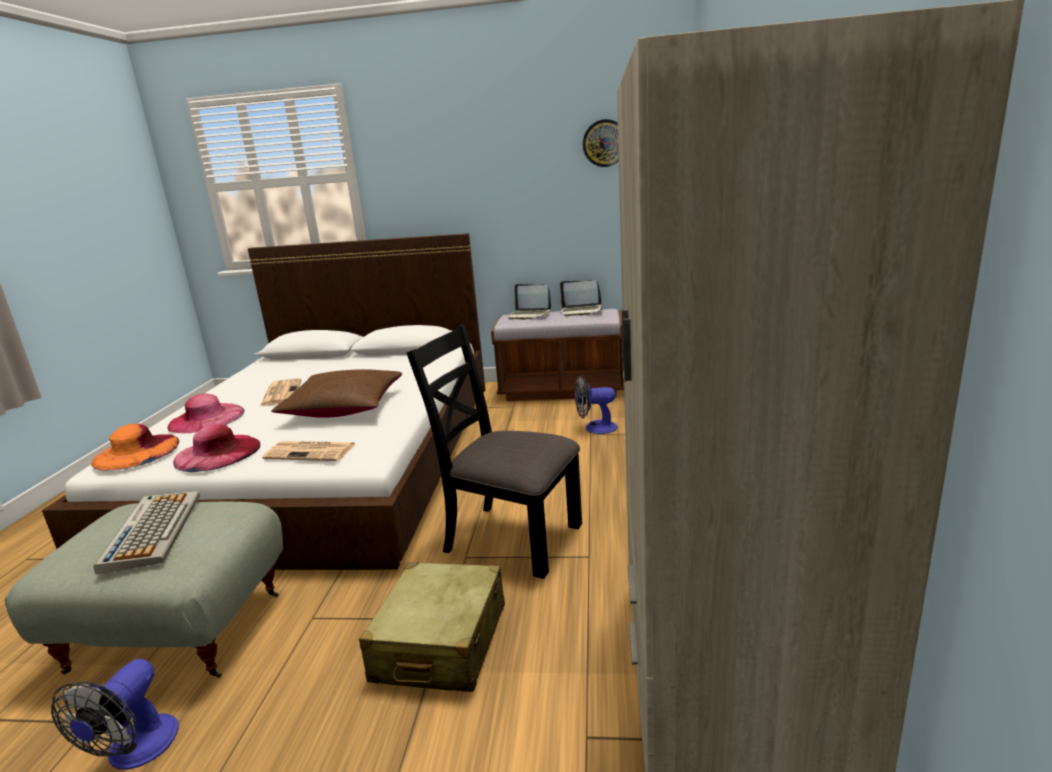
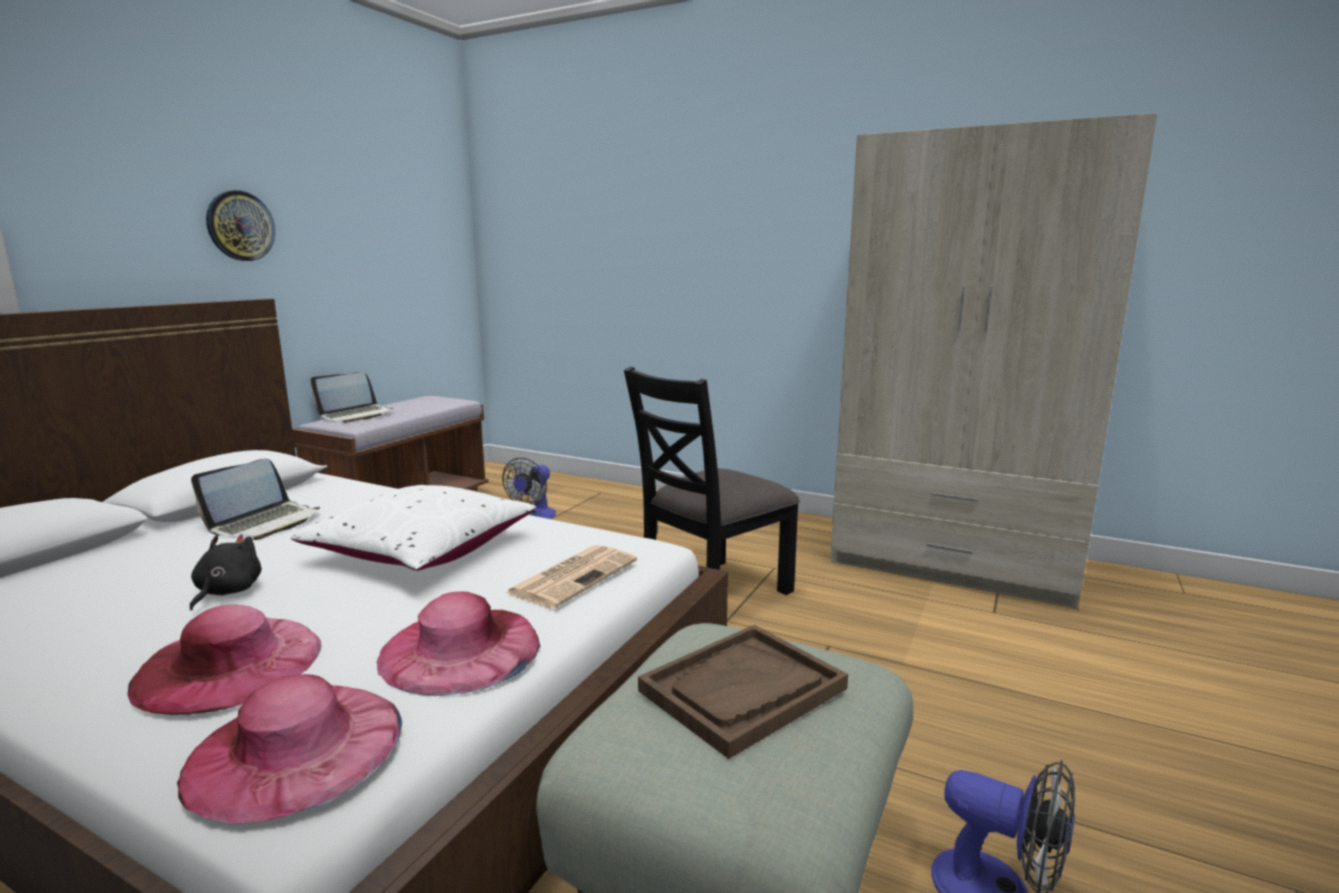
camera: 70 degrees left, 5 degrees down
(136, 452) = (295, 747): orange hat -> pink hat
(152, 530) = (742, 690): keyboard -> brown tray
(281, 393) = (226, 592): newspaper -> black plush toy
(344, 408) = (423, 550): brown pillow -> white pillow
(440, 643) = (866, 653): beige suitcase -> none
(581, 311) = (406, 401): laptop -> laptop (264, 523)
(605, 143) = (395, 193): wall clock -> wall clock (240, 226)

